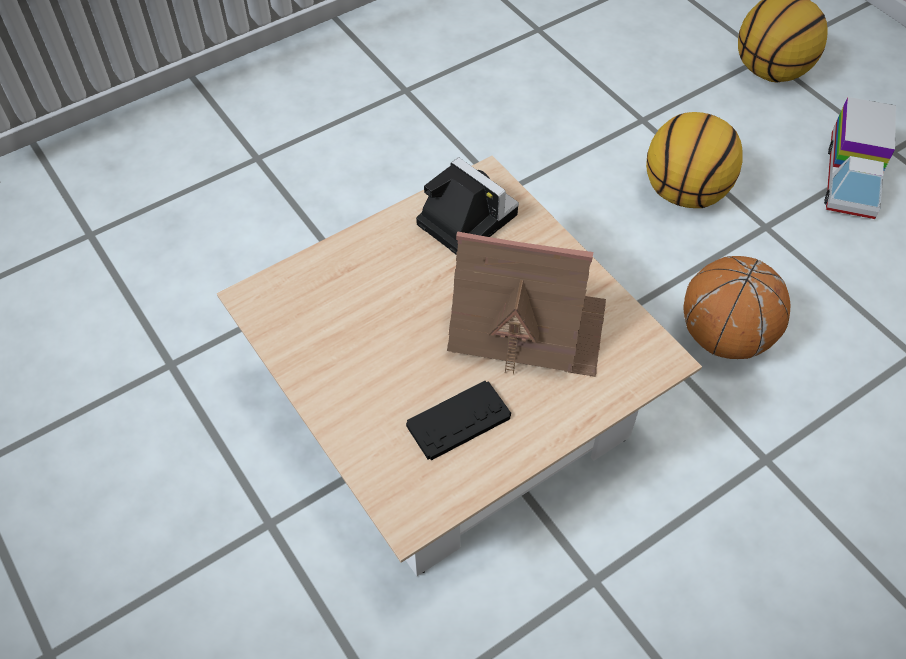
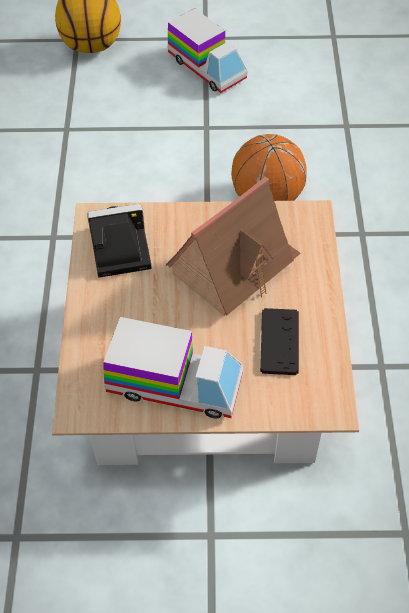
camera: 55 degrees left, 0 degrees up
(336, 358) = (175, 385): none -> toy truck
(685, 192) = (145, 146): basketball -> none

